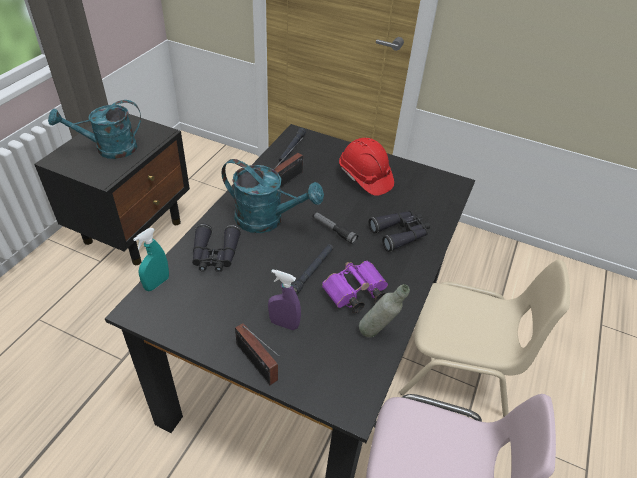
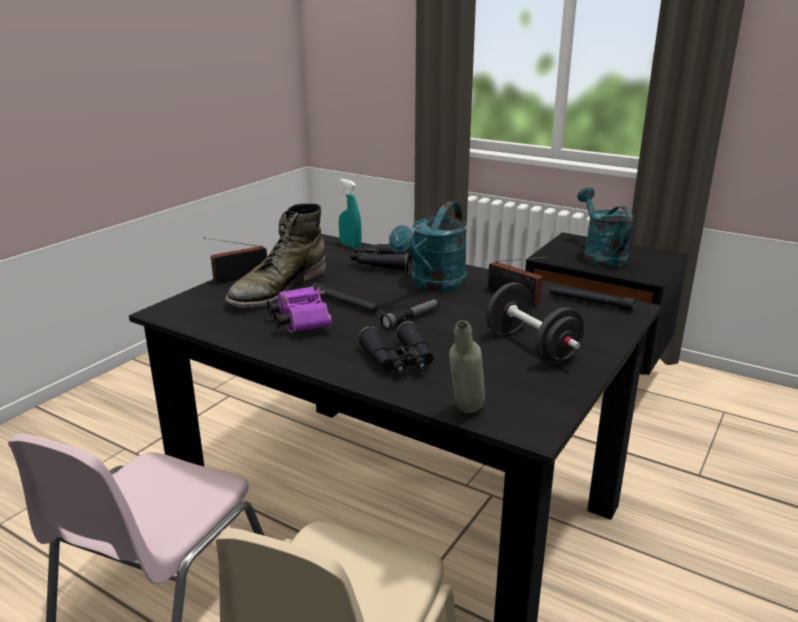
camera: 100 degrees right, 20 degrees down
(284, 324) = (277, 289): purple spray bottle -> green boot
(365, 177) = (531, 347): red hard hat -> black dumbbell
(377, 334) = (238, 329): grey bottle -> grey bottle (465, 414)

